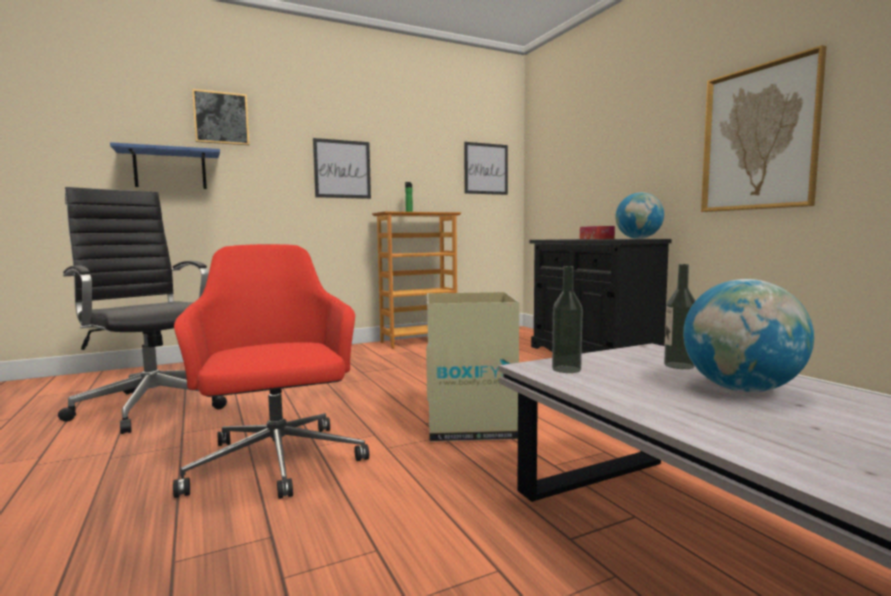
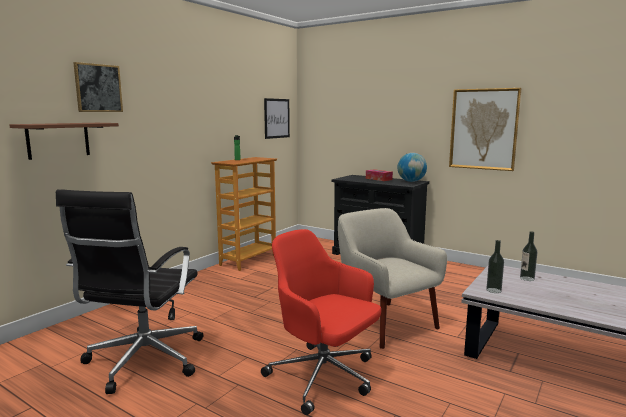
camera: 30 degrees left, 5 degrees up
(152, 405) = (143, 361): black office chair -> black office chair turned 90 degrees counterclockwise
(170, 170) = (58, 140): blue shelf -> brown shelf
(342, 169) = (188, 127): picture -> none
(470, 425) = (385, 322): cardboard box -> beige armchair
(742, 390) = (569, 290): globe -> none

